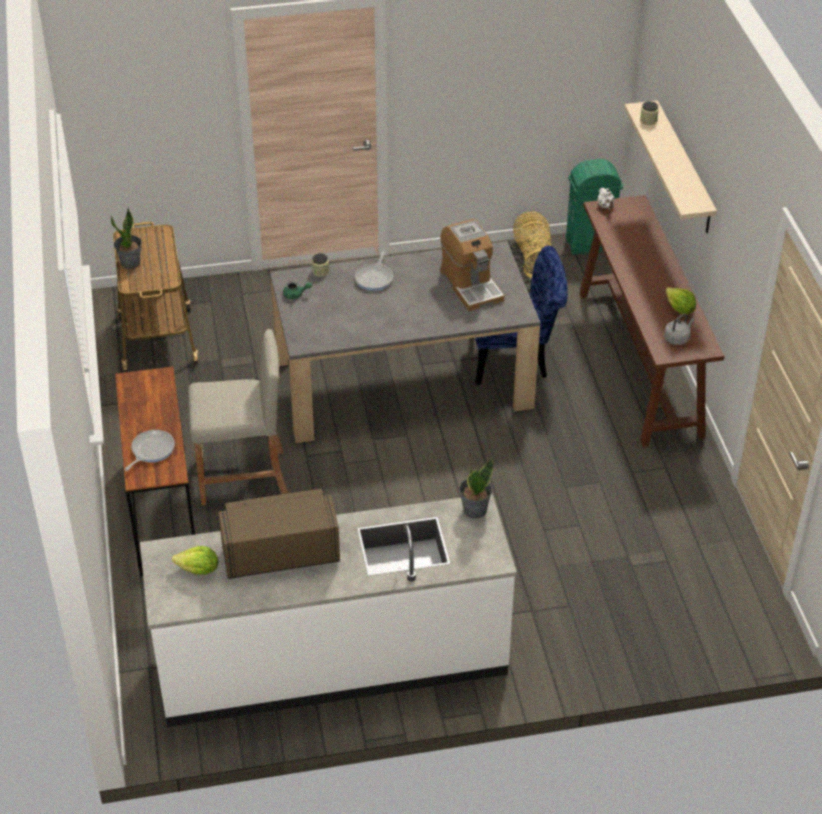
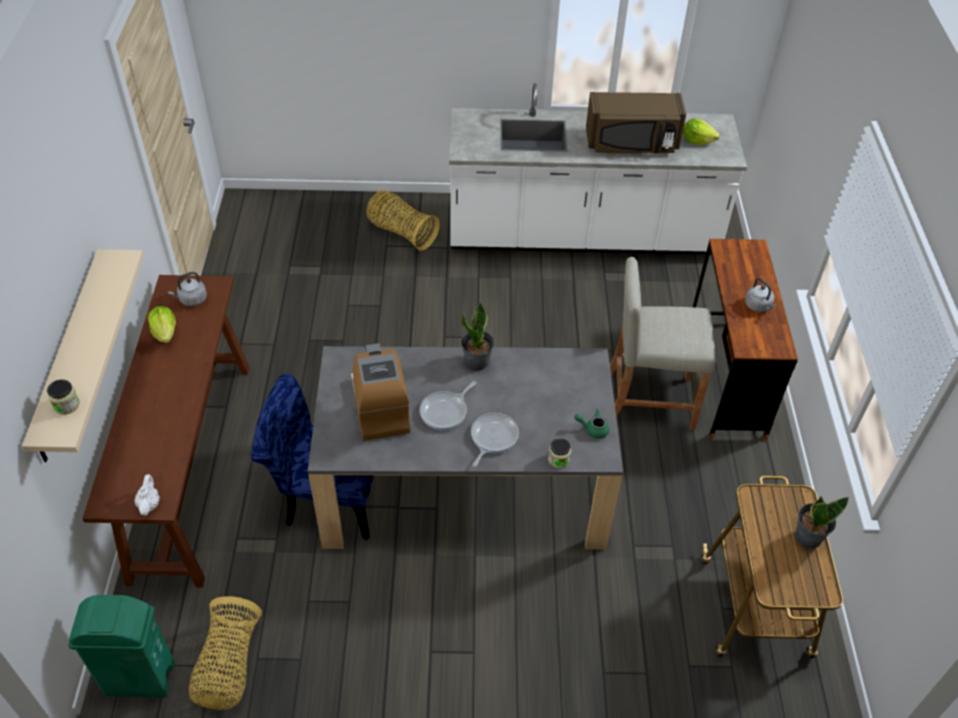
camera: 170 degrees left, 5 degrees up
(144, 415) = (758, 306): none -> grey kettle
(151, 450) = (747, 270): frying pan -> frying pan (446, 411)
(474, 509) = (468, 150): potted plant -> potted plant (477, 362)
(558, 627) = (401, 232): none -> basket

